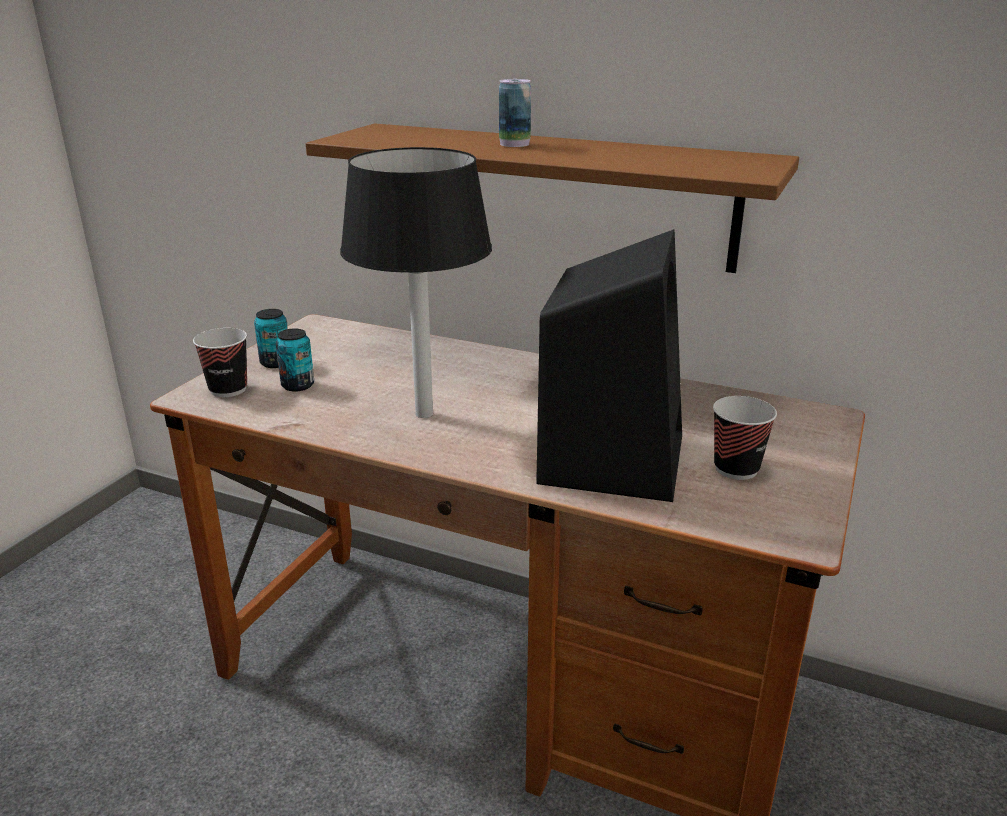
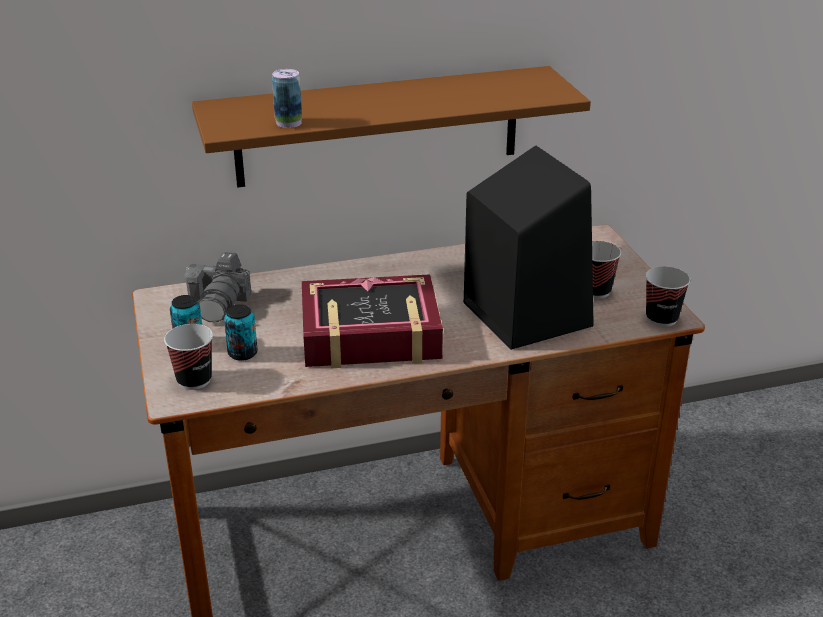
camera: 40 degrees left, 5 degrees up
(350, 344) = (219, 303): none -> camera
(423, 414) = (370, 335): black table lamp -> book
(514, 144) = (363, 101): can -> can (288, 123)
(782, 532) = (661, 318): none -> cup

